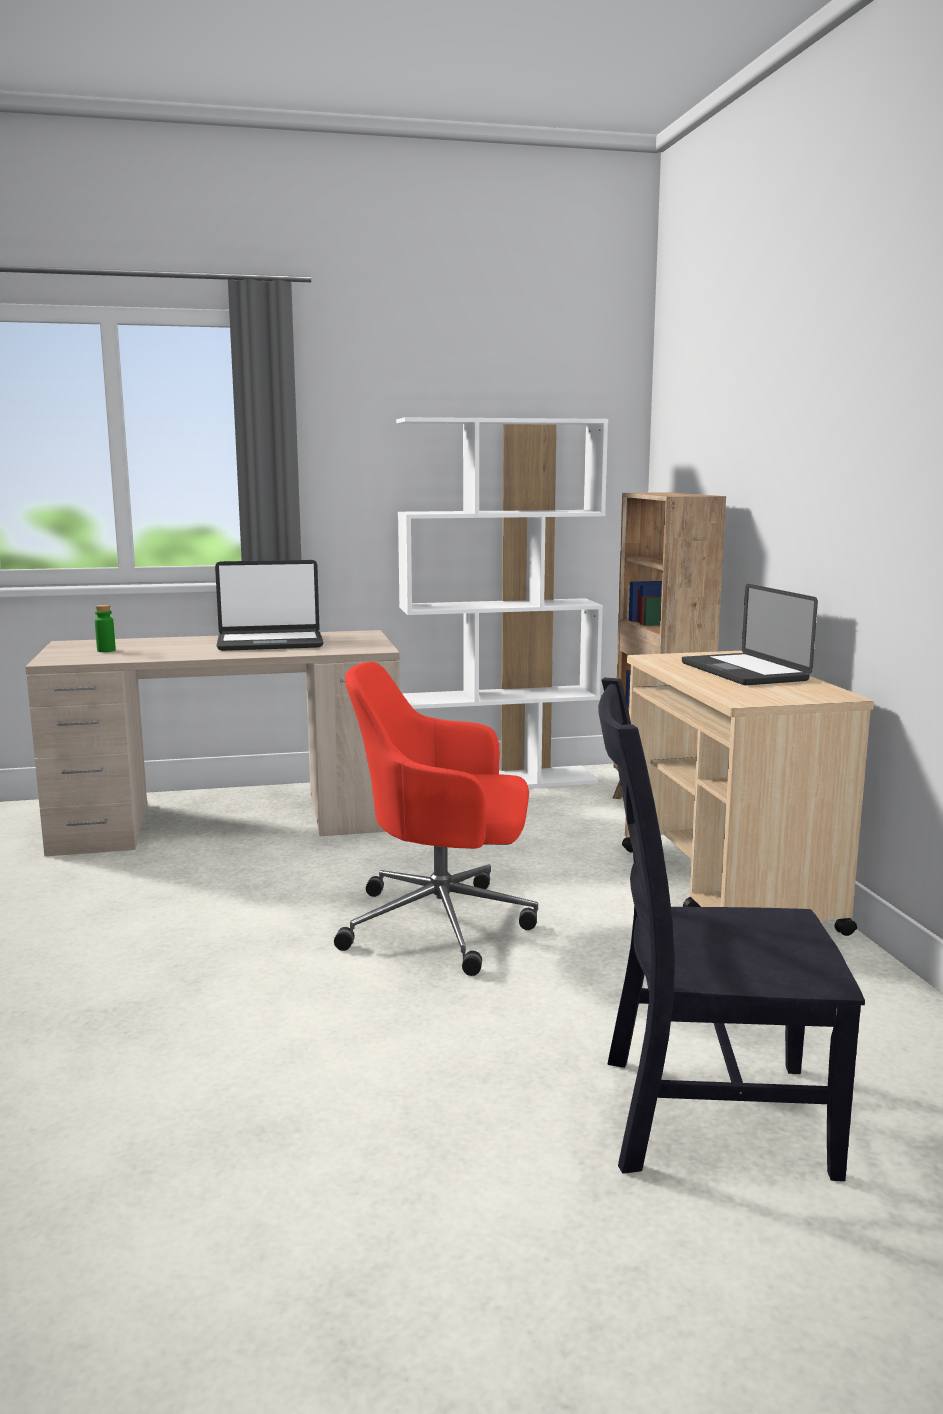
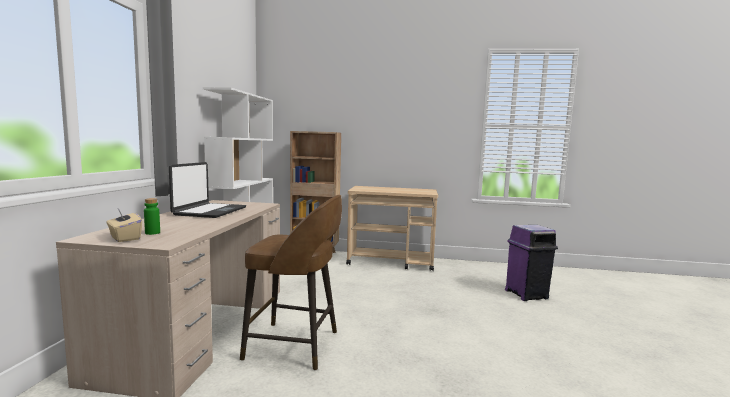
camera: 70 degrees left, 5 degrees down
(75, 649) = (124, 238): none -> beige tissue box
(201, 882) = (295, 345): none -> brown stool
(443, 924) = (391, 301): red office chair -> none
(703, 1114) = (527, 294): black chair -> purple trash can
(743, 672) = (389, 189): laptop -> none

